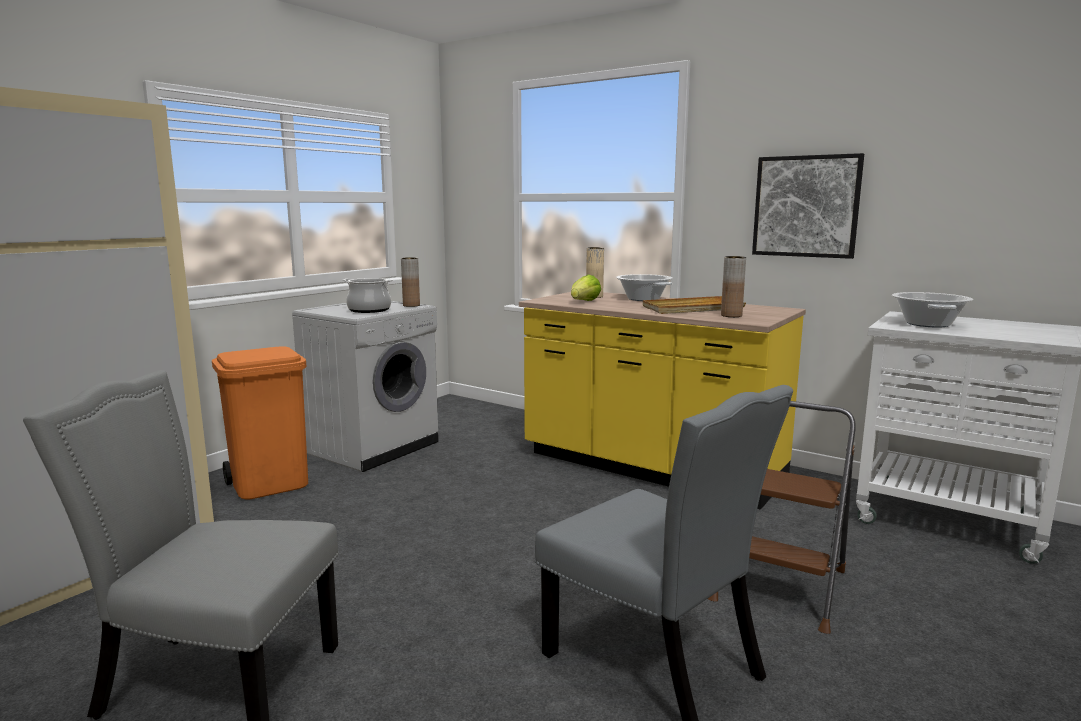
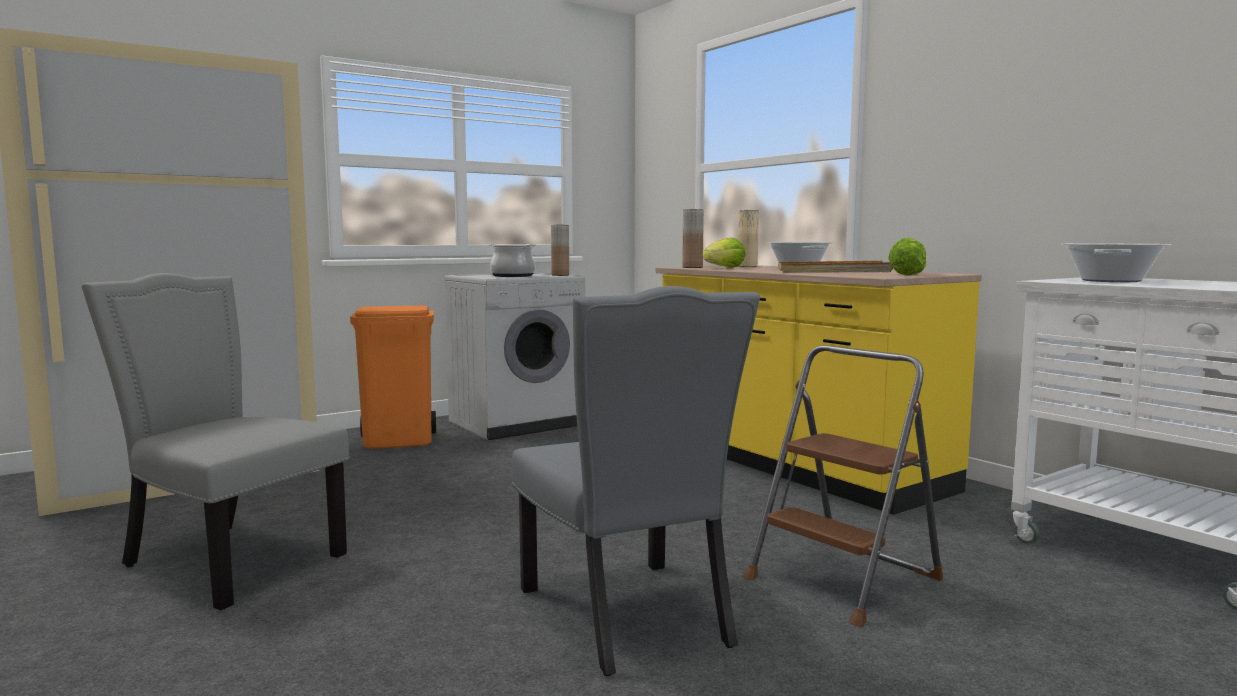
camera: 20 degrees right, 5 degrees down
(731, 315) = (865, 274): brown vase -> brown vase (692, 267)
(765, 315) = (909, 275): none -> lettuce
(806, 206) = (993, 150): picture -> none

